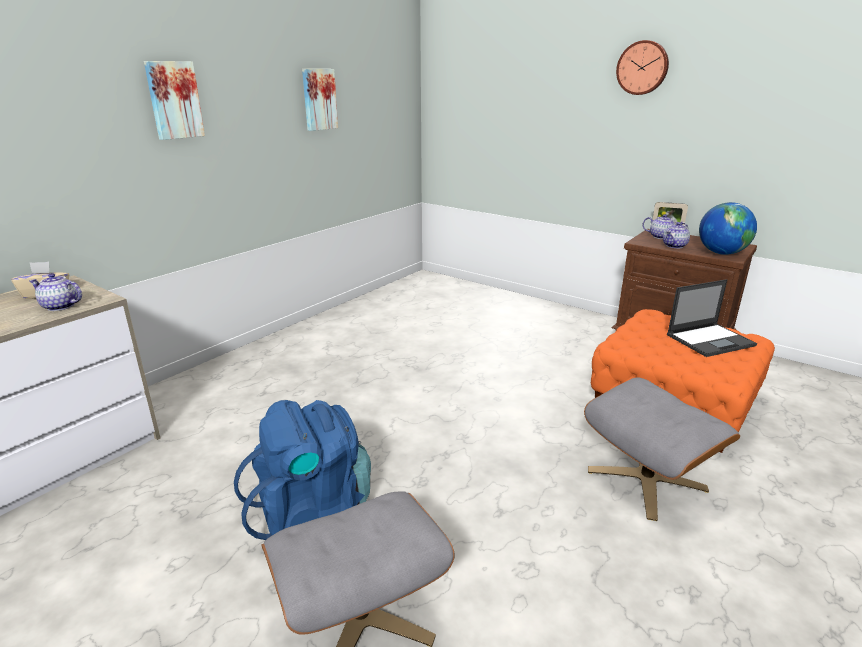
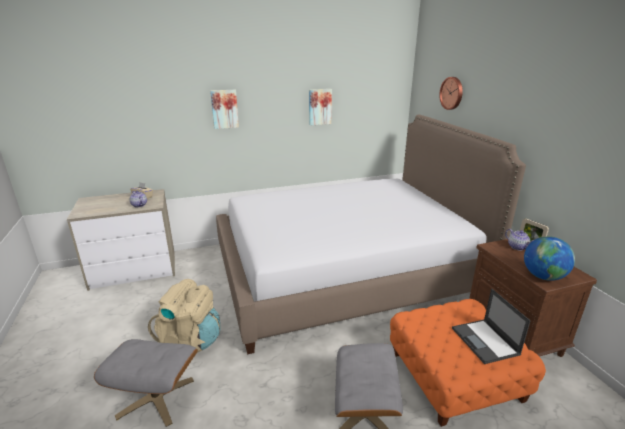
camera: 35 degrees right, 0 degrees up
(313, 511) = (190, 339): blue backpack -> beige backpack
(436, 345) = (345, 273): none -> bed
(642, 68) = (533, 110): wall clock -> wall clock (452, 93)
(674, 246) = (513, 258): teapot -> none
(710, 340) = (485, 341): laptop -> laptop turned 60 degrees clockwise

